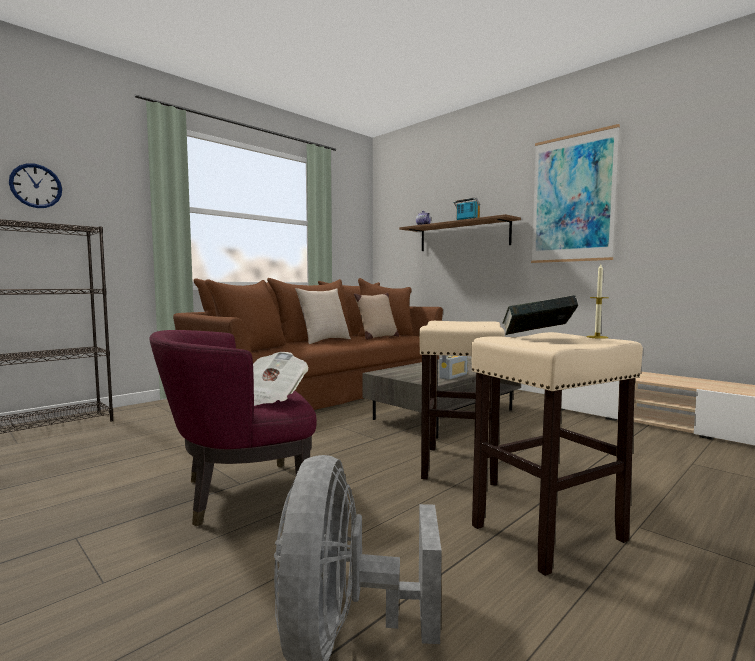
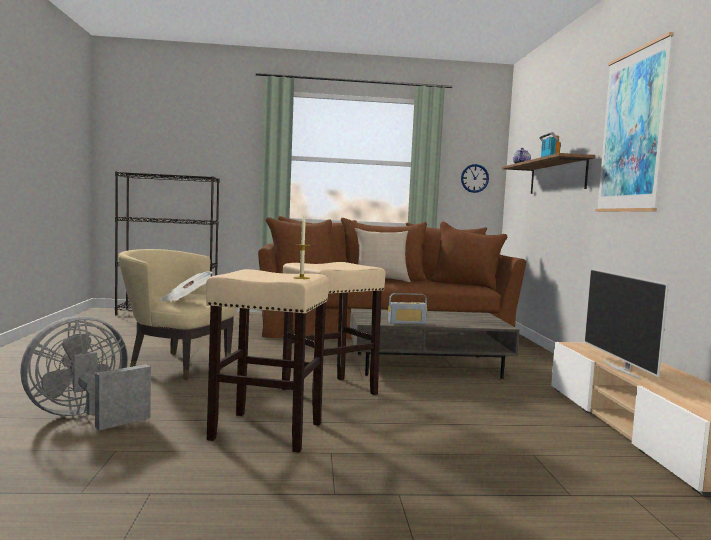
camera: 40 degrees right, 0 degrees up
(36, 186) = (191, 148): wall clock -> wall clock (474, 178)
(239, 494) = (177, 364): purple armchair -> beige armchair
(377, 337) = (440, 284): beige pillow -> none
(537, 336) = (271, 272): book -> none
(651, 380) = (622, 369): none -> television

